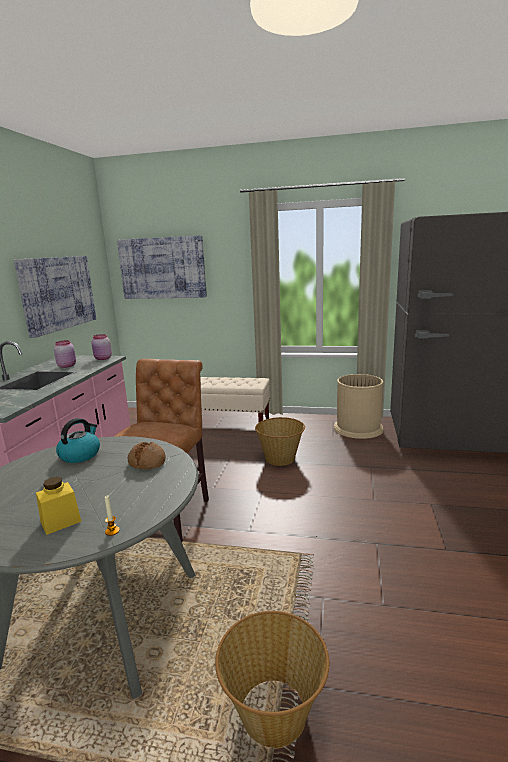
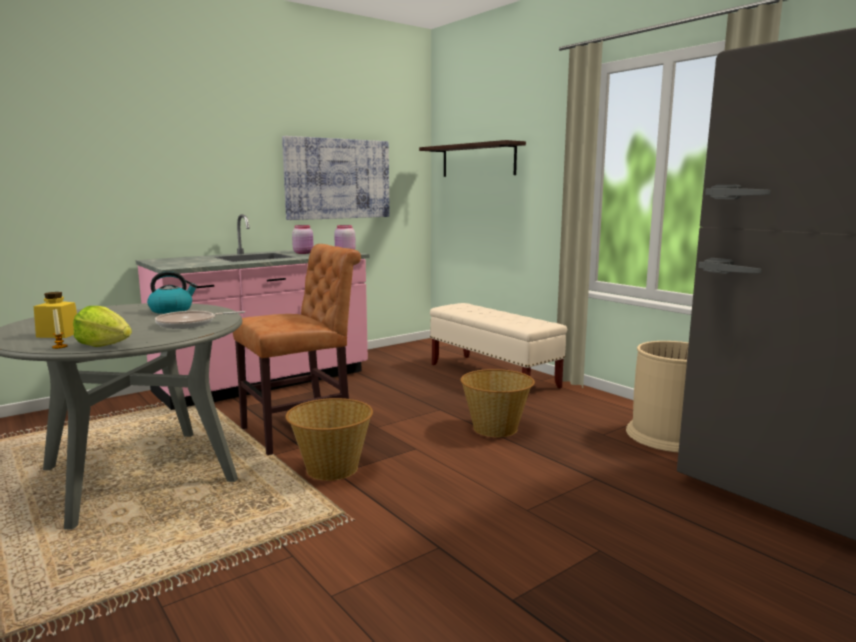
camera: 40 degrees right, 5 degrees down
(147, 462) = (190, 324): bread -> frying pan
(149, 510) = (104, 345): none -> lettuce
(163, 268) = (478, 160): picture -> shelf
(274, 714) = (104, 599): basket -> basket (331, 469)

